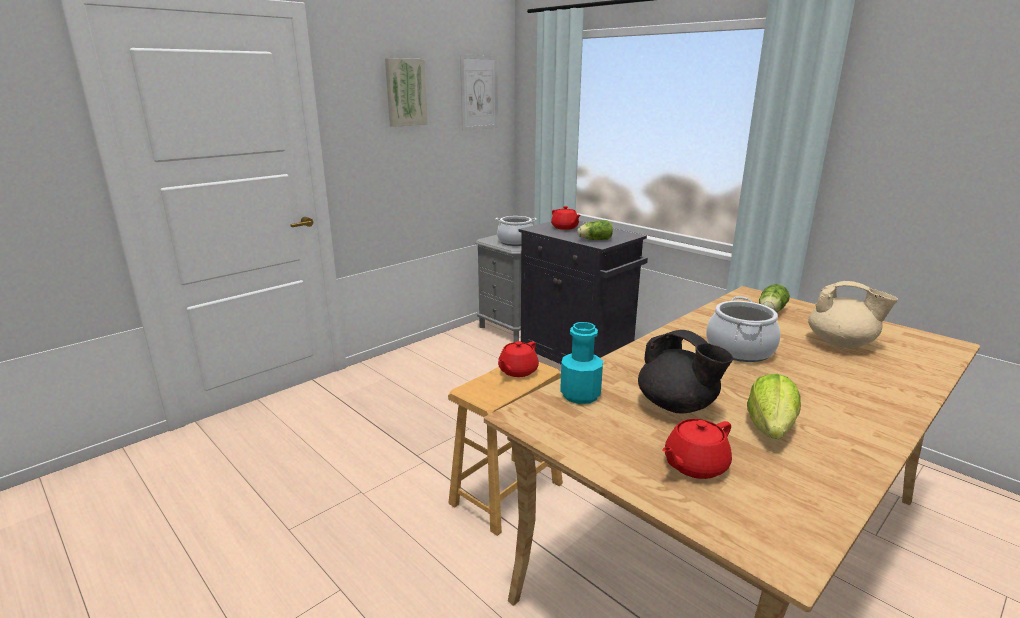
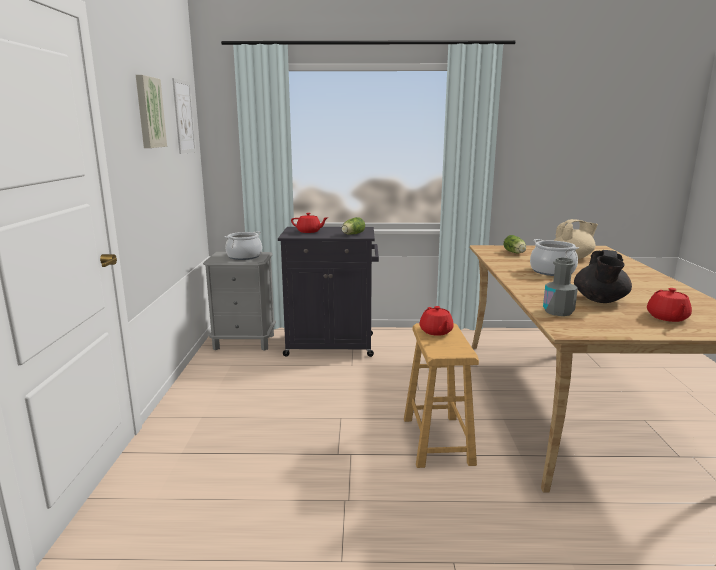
camera: 45 degrees left, 5 degrees down
(580, 395) = (558, 311): turquoise bottle -> grey bottle
(677, 406) = (600, 300): black teapot -> black teapot turned 105 degrees clockwise
(770, 428) = (645, 295): lettuce -> none

